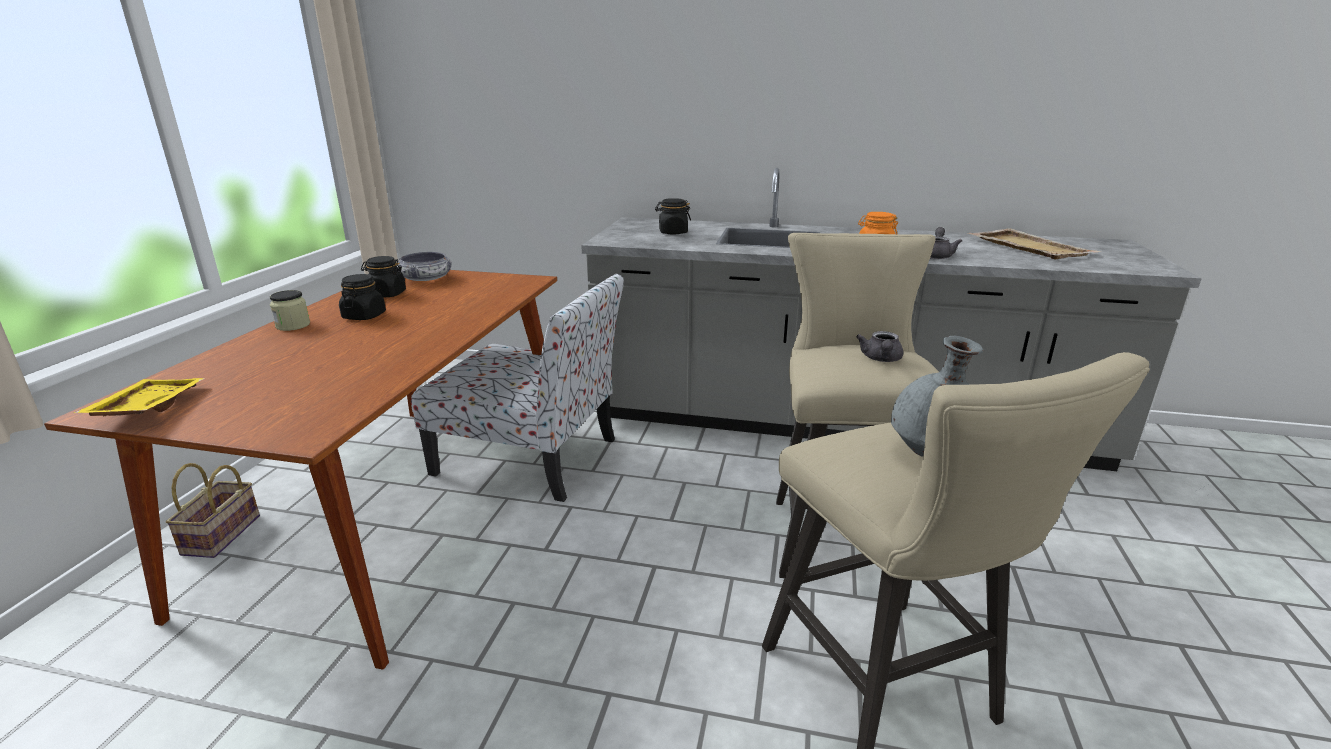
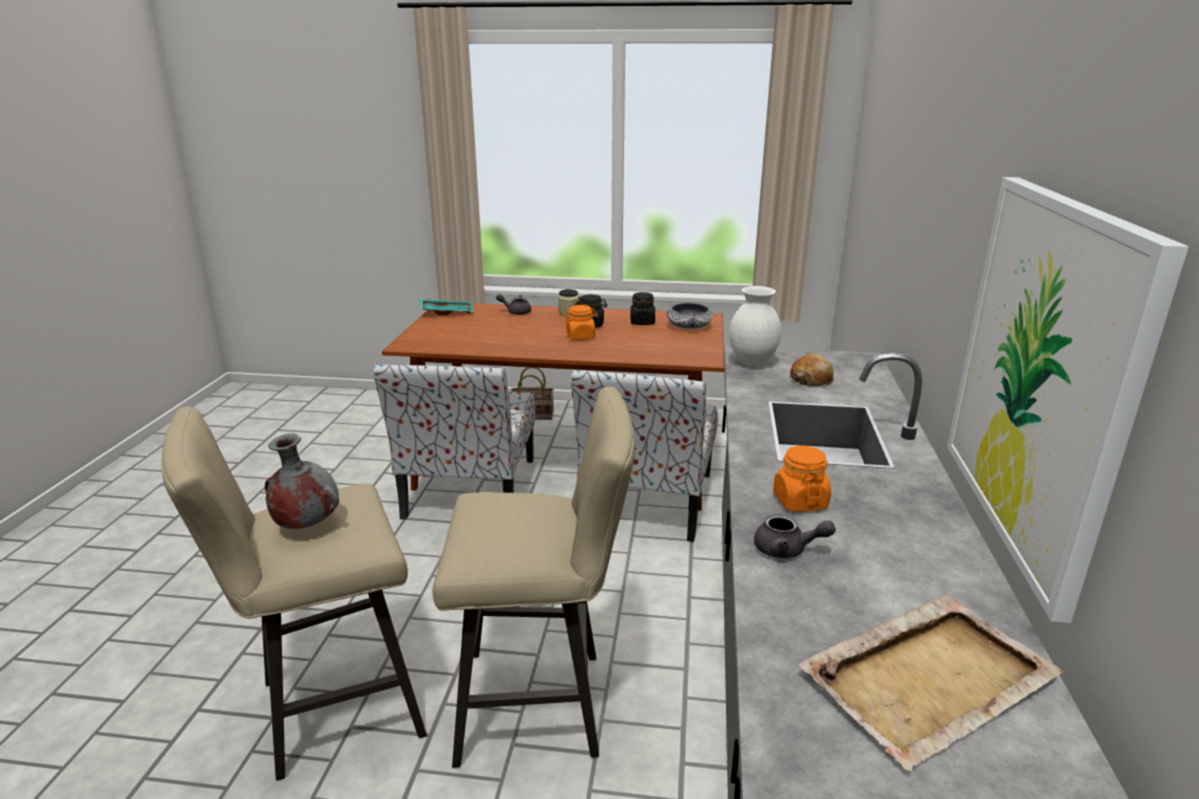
camera: 85 degrees right, 0 degrees up
(147, 408) = (447, 312): yellow tray -> turquoise tray
(405, 322) = (581, 336): none -> orange jar
(425, 596) = (469, 490): none -> chair
(630, 241) = (751, 362): none -> white vase
(673, 232) = (811, 379): black jar -> bread
(881, 359) = (506, 526): grey teapot -> grey teapot (516, 312)
(921, 124) = (1042, 376): none -> picture

